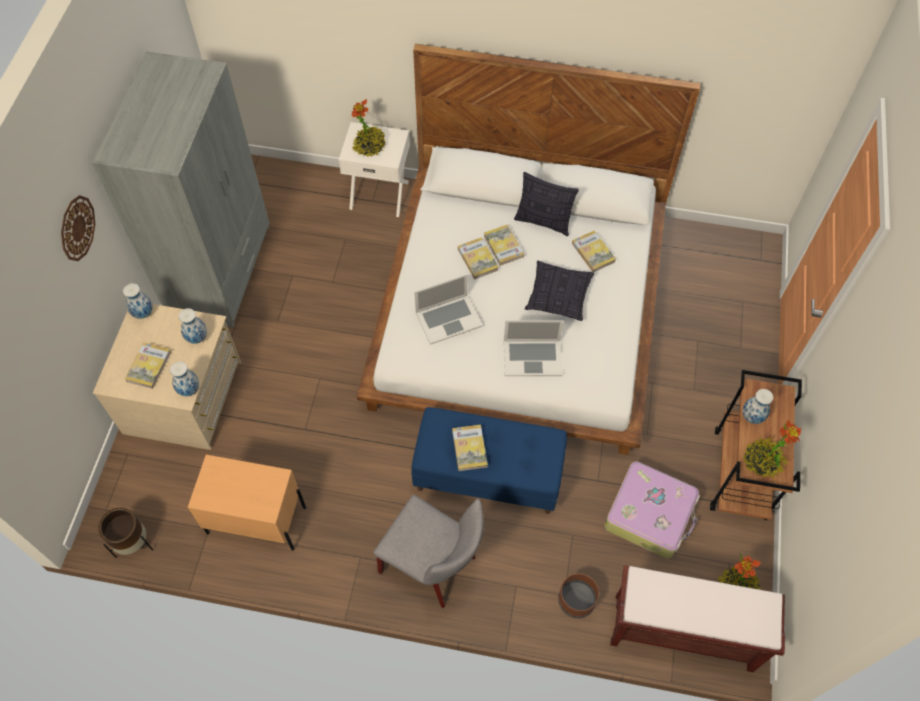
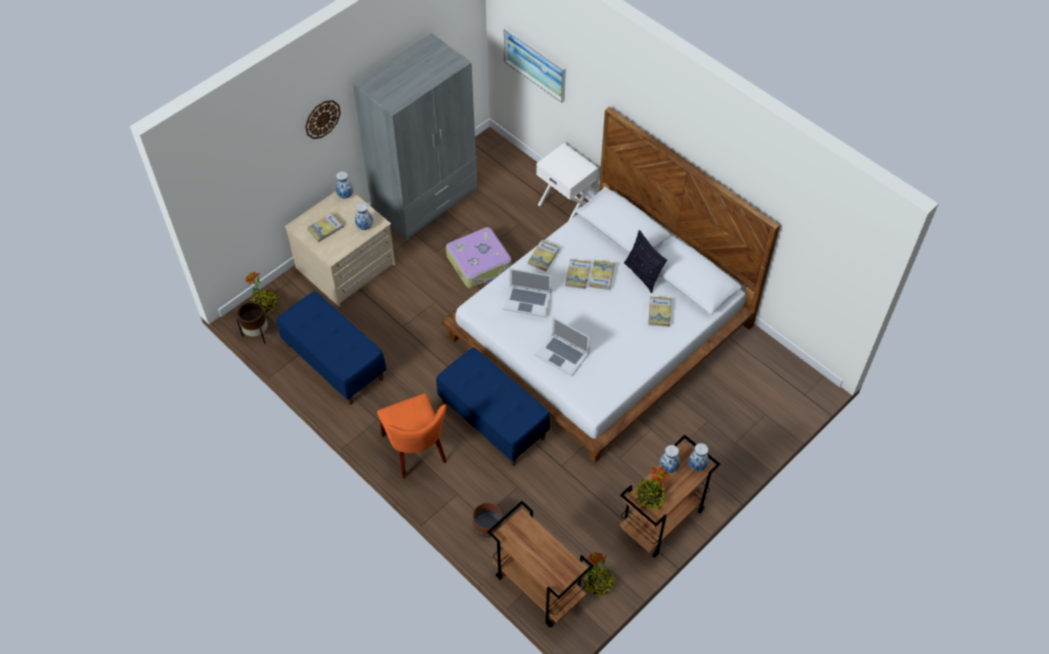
camera: 35 degrees right, 5 degrees down
(189, 390) = (337, 254): vase -> vase (697, 466)
(256, 520) = (334, 362): beige nightstand -> blue bench
(283, 38) = (535, 64): none -> picture
(369, 146) = (563, 165): potted plant -> potted plant (265, 304)
(433, 566) = (417, 451): grey chair -> orange chair
(469, 448) = (479, 386): book -> book (543, 256)
(558, 296) = (611, 327): pillow -> none
(650, 514) = (578, 506): suitcase -> suitcase (479, 263)
(681, 633) = (537, 586): brown bench -> brown cart

